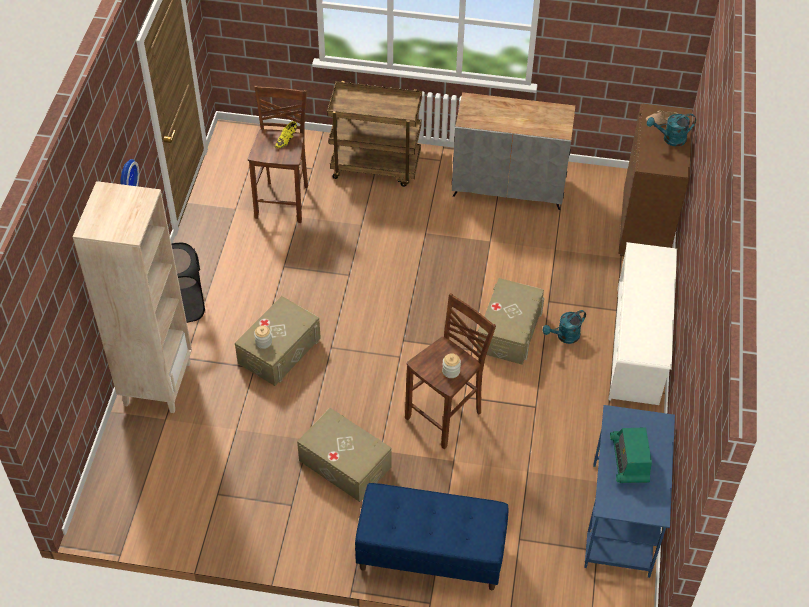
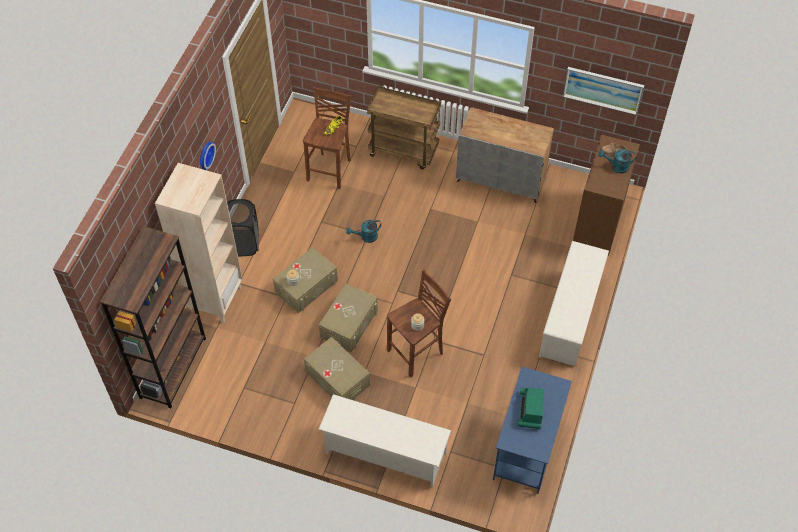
camera: 10 degrees right, 5 degrees up
(112, 481) = (173, 367): none -> brown bookcase
(430, 554) = (385, 453): blue bench -> white shoe rack
(509, 331) = (476, 294): beige storage box -> beige storage box (349, 324)
(564, 337) = (517, 304): turquoise watering can -> turquoise watering can (366, 237)
(637, 43) = (603, 90): none -> picture

